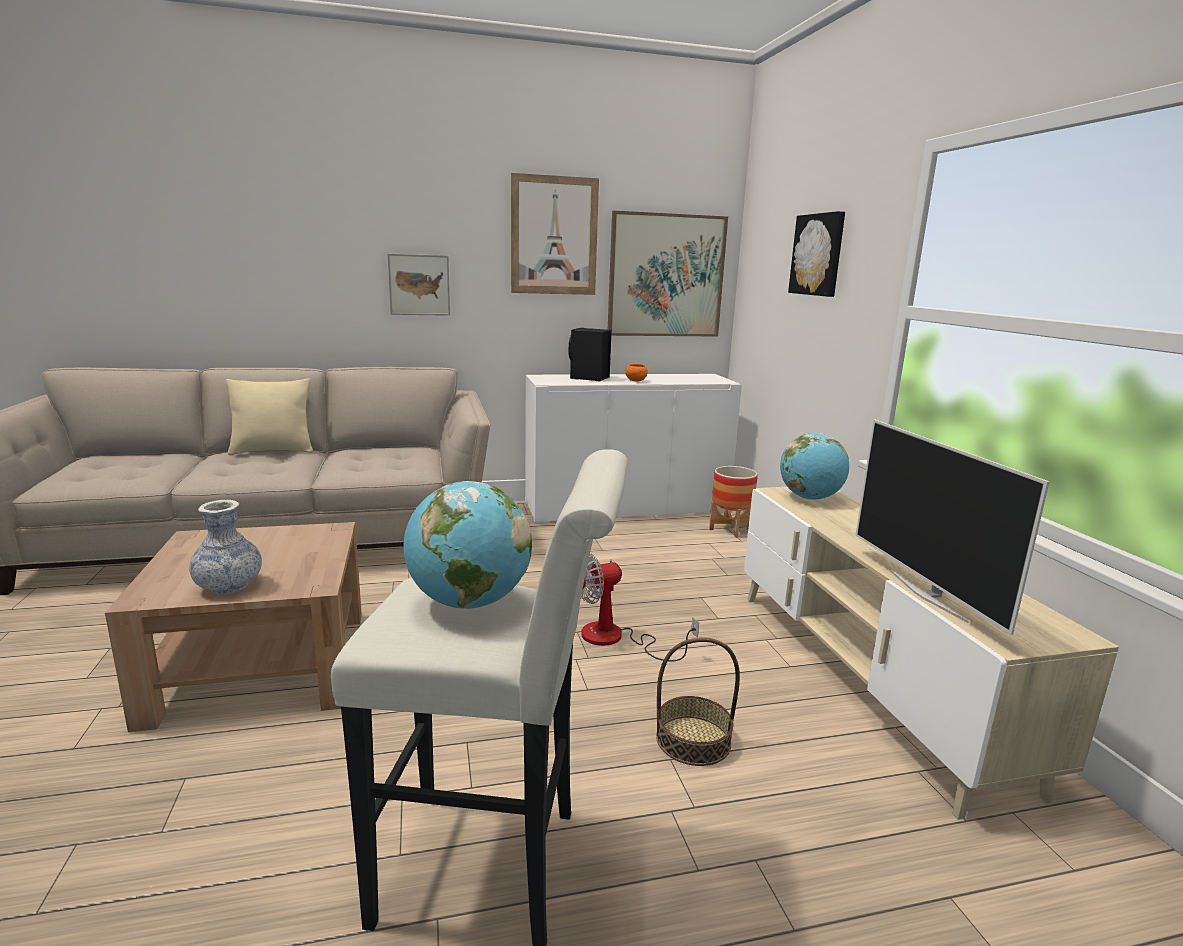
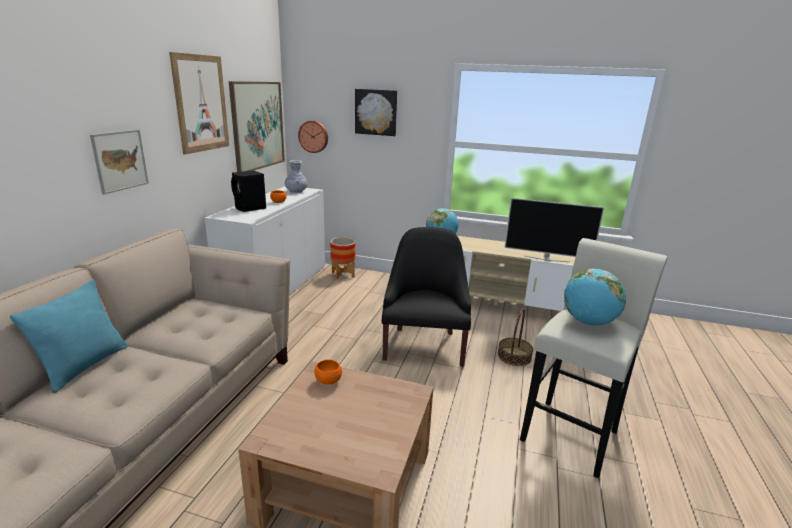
camera: 60 degrees left, 5 degrees up
(229, 586) = (390, 427): vase -> vase (296, 191)
(273, 451) = (84, 366): beige pillow -> turquoise pillow
(314, 538) = (328, 381): none -> orange bowl
(616, 639) = (424, 345): fan -> black armchair
(756, 300) = (314, 136): none -> wall clock

